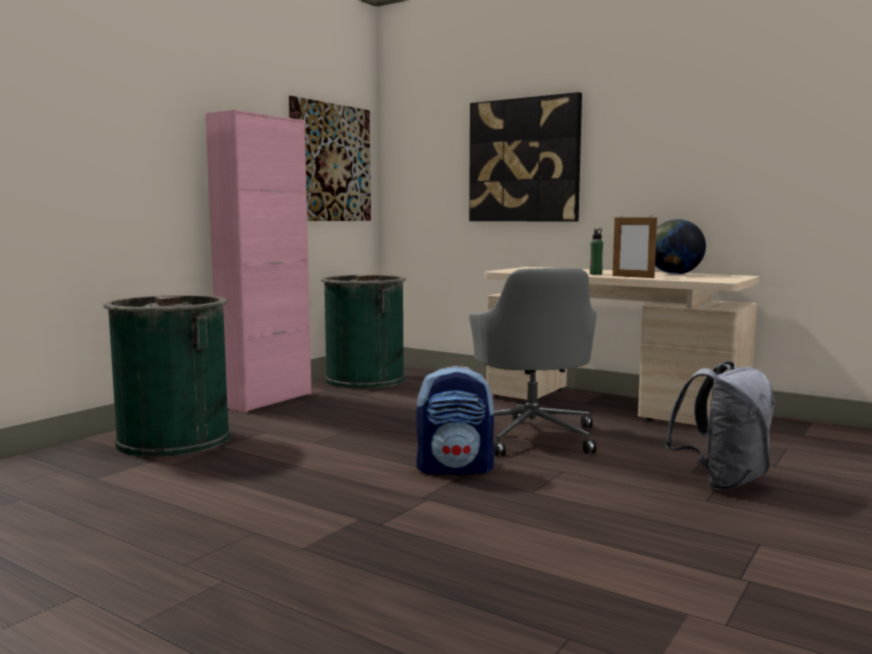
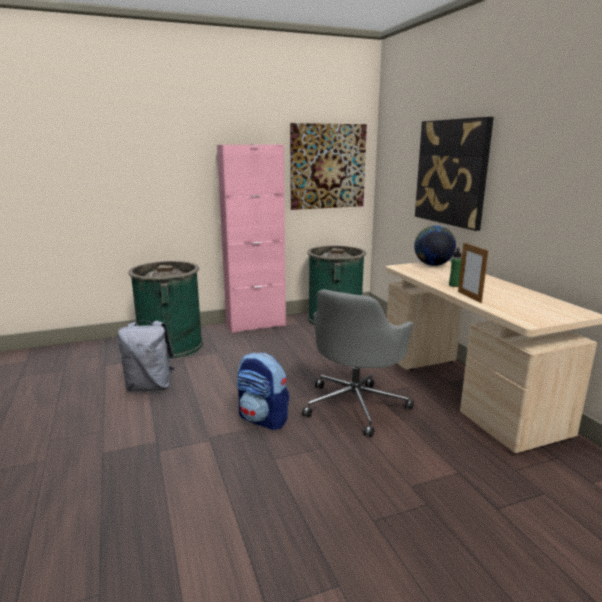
camera: 35 degrees right, 10 degrees up
(674, 274) = (526, 297): globe -> globe (432, 265)
(722, 481) = (420, 506): grey backpack -> grey backpack (150, 386)

